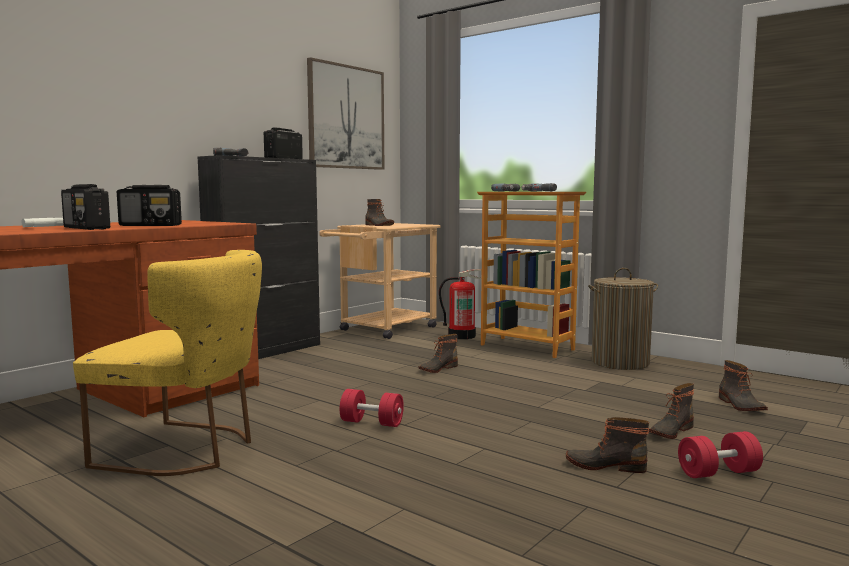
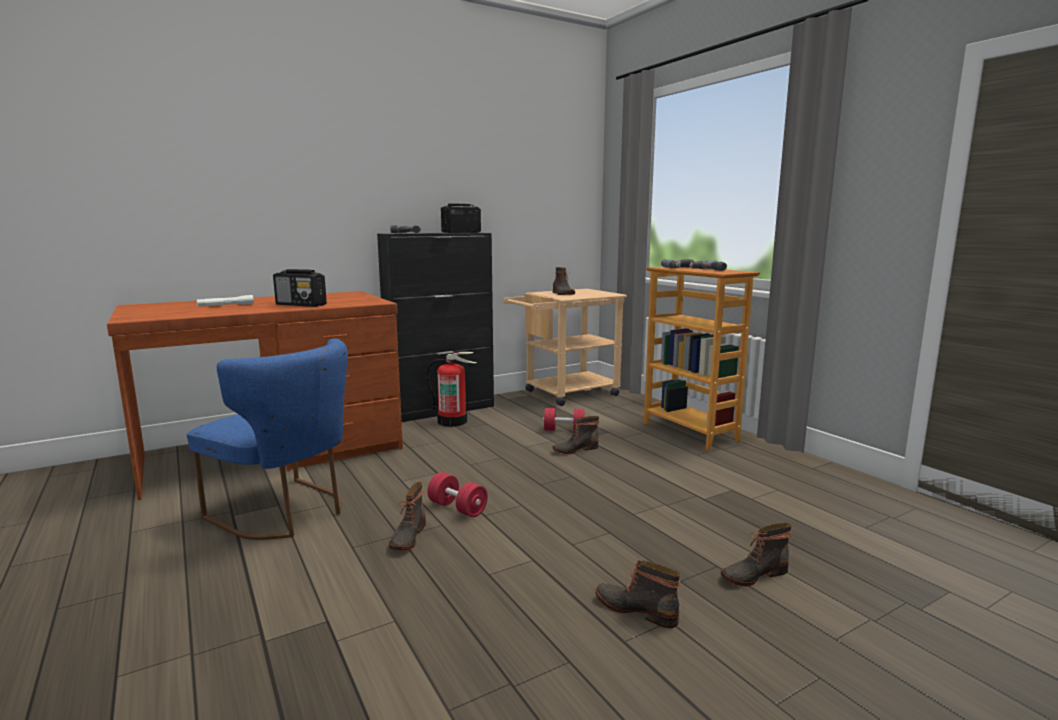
camera: 20 degrees right, 5 degrees up
(86, 228) = (239, 310): radio -> none
(187, 449) = (287, 512): yellow chair -> blue chair
(346, 117) = (538, 186): picture -> none
(462, 336) = (634, 409): fire extinguisher -> fire extinguisher (452, 421)
(620, 362) = (777, 466): laundry basket -> none
(718, 473) = (760, 648): red dumbbell -> red dumbbell (564, 430)
(740, 405) = (875, 551): boot -> boot (407, 537)

